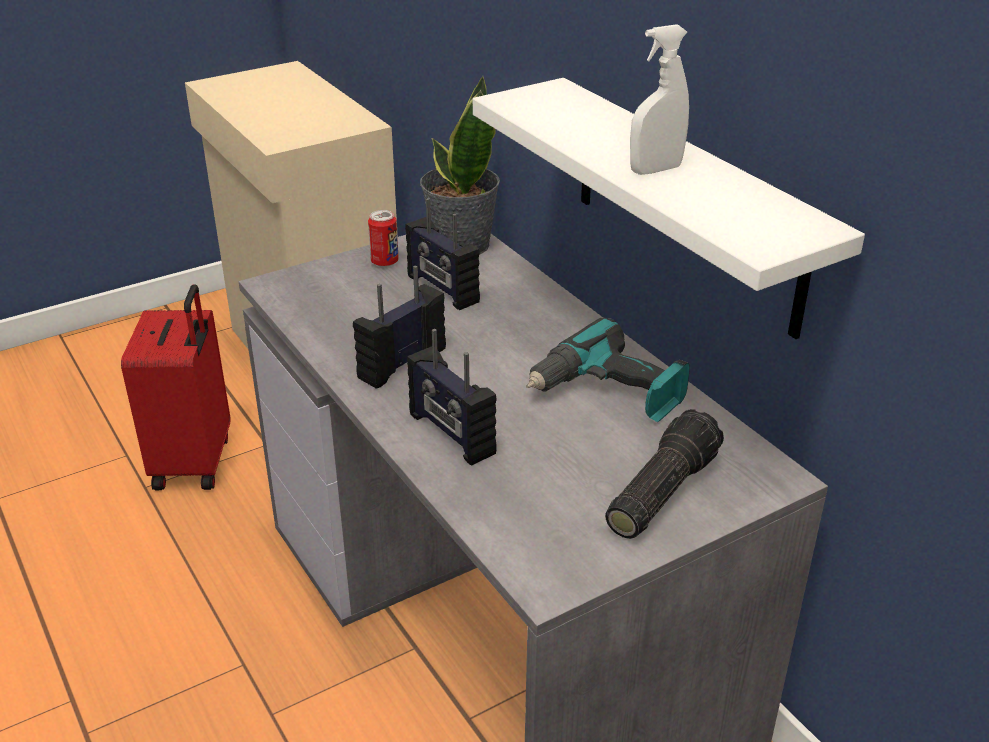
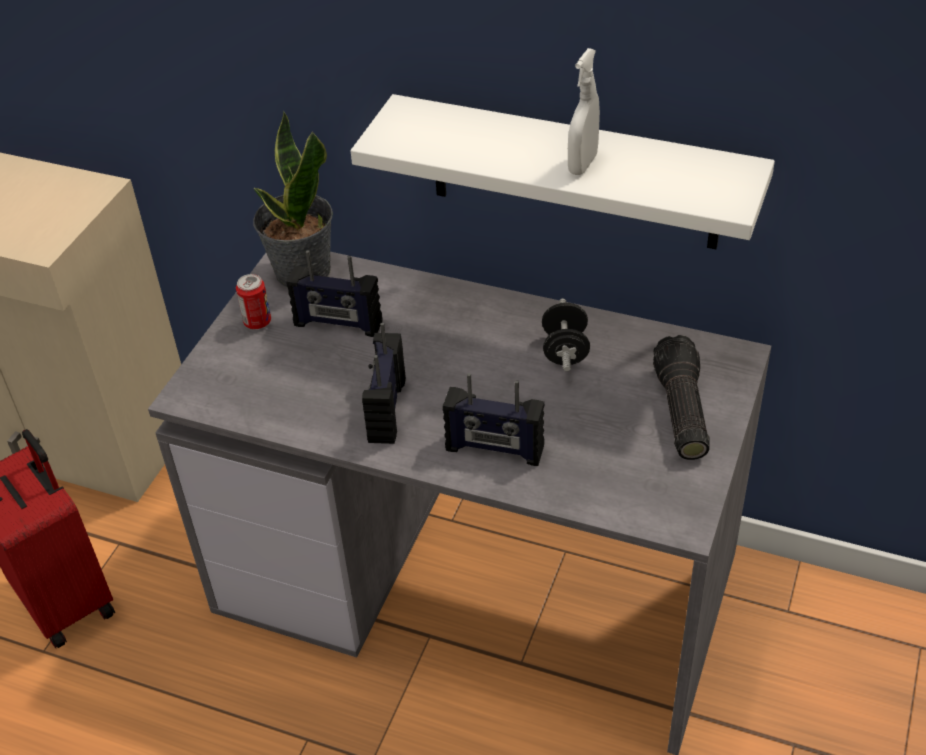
camera: 35 degrees left, 10 degrees up
(608, 393) = (565, 350): power drill -> black dumbbell

